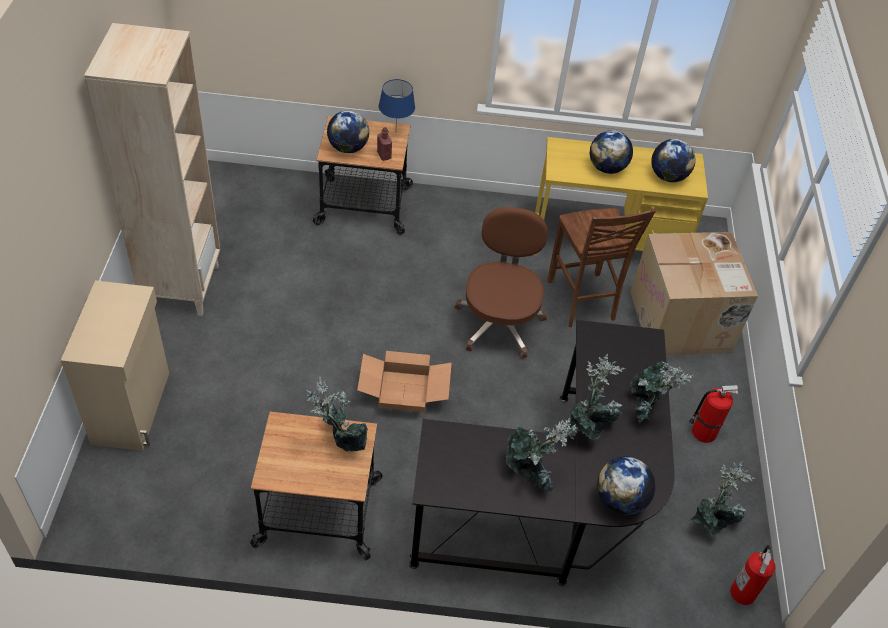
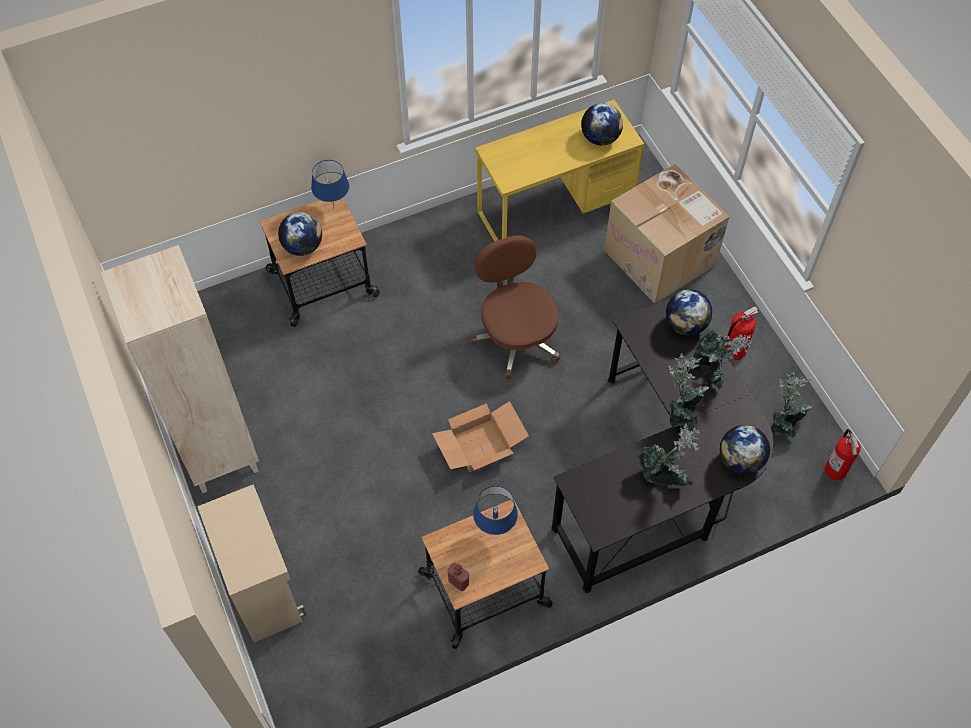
camera: 25 degrees left, 10 degrees up
(339, 440) = (494, 529): potted plant -> blue table lamp
(384, 155) = (340, 238): red bottle -> red bottle (458, 582)
(582, 301) = (570, 281): brown chair -> none
(606, 168) = (545, 155): globe -> globe (685, 325)

